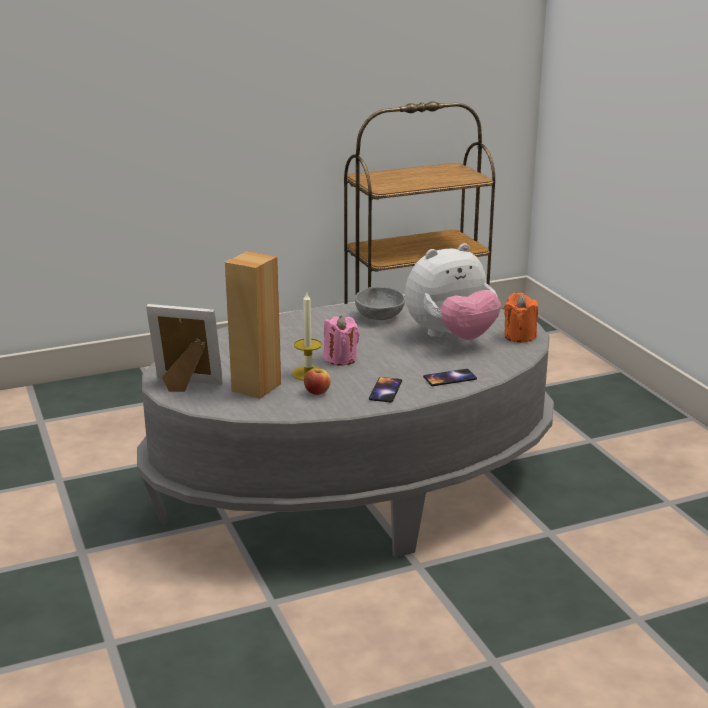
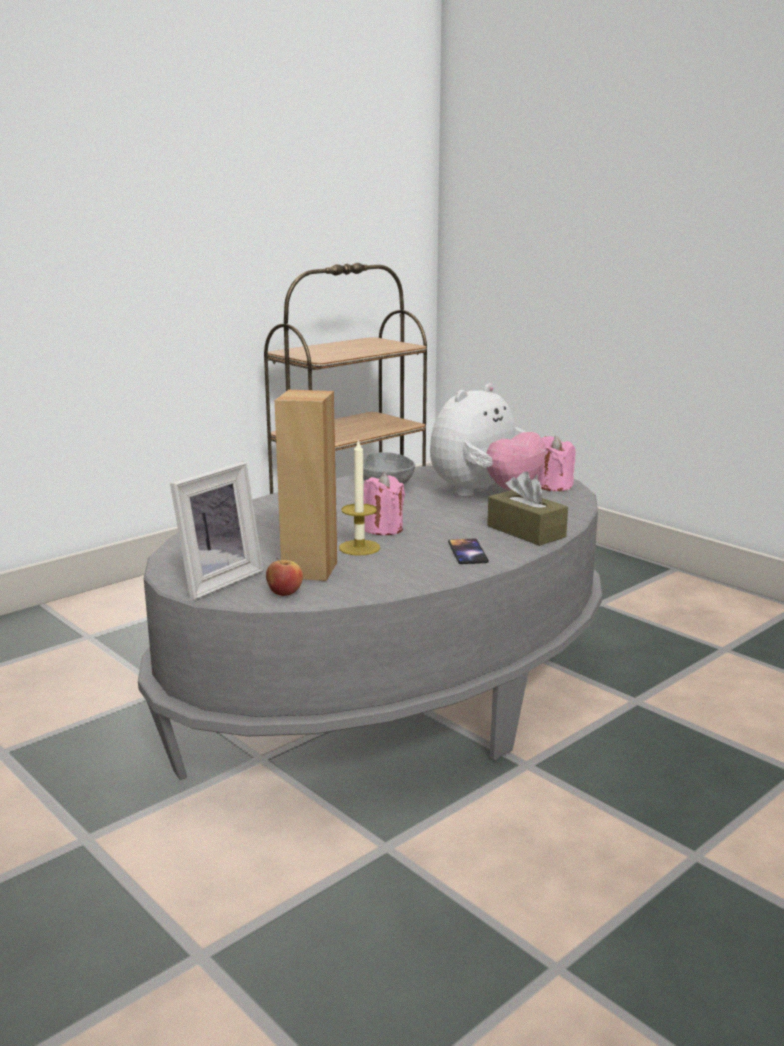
camera: 20 degrees left, 5 degrees down
(185, 386) = (215, 581): picture frame -> picture frame turned 135 degrees clockwise
(317, 392) = (389, 564): apple -> apple (284, 592)
(450, 378) = (526, 531): phone -> brown tissue box
(519, 336) = (554, 486): orange candle -> pink candle

